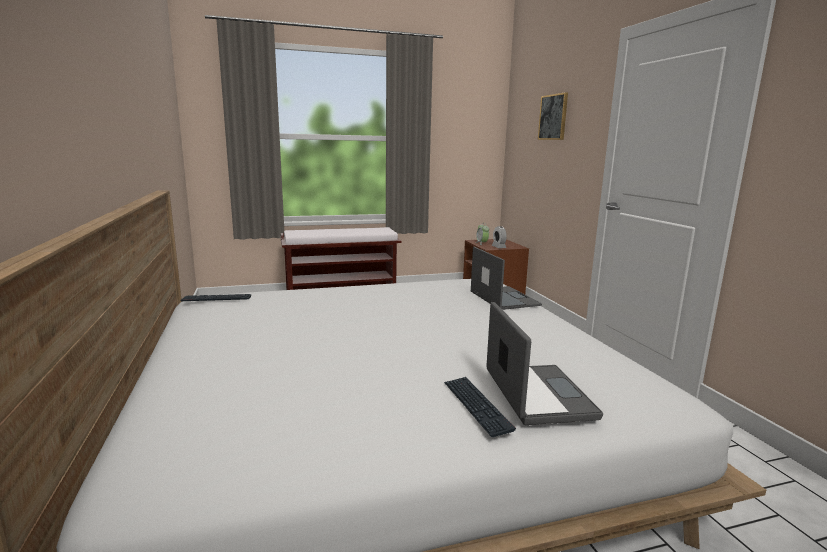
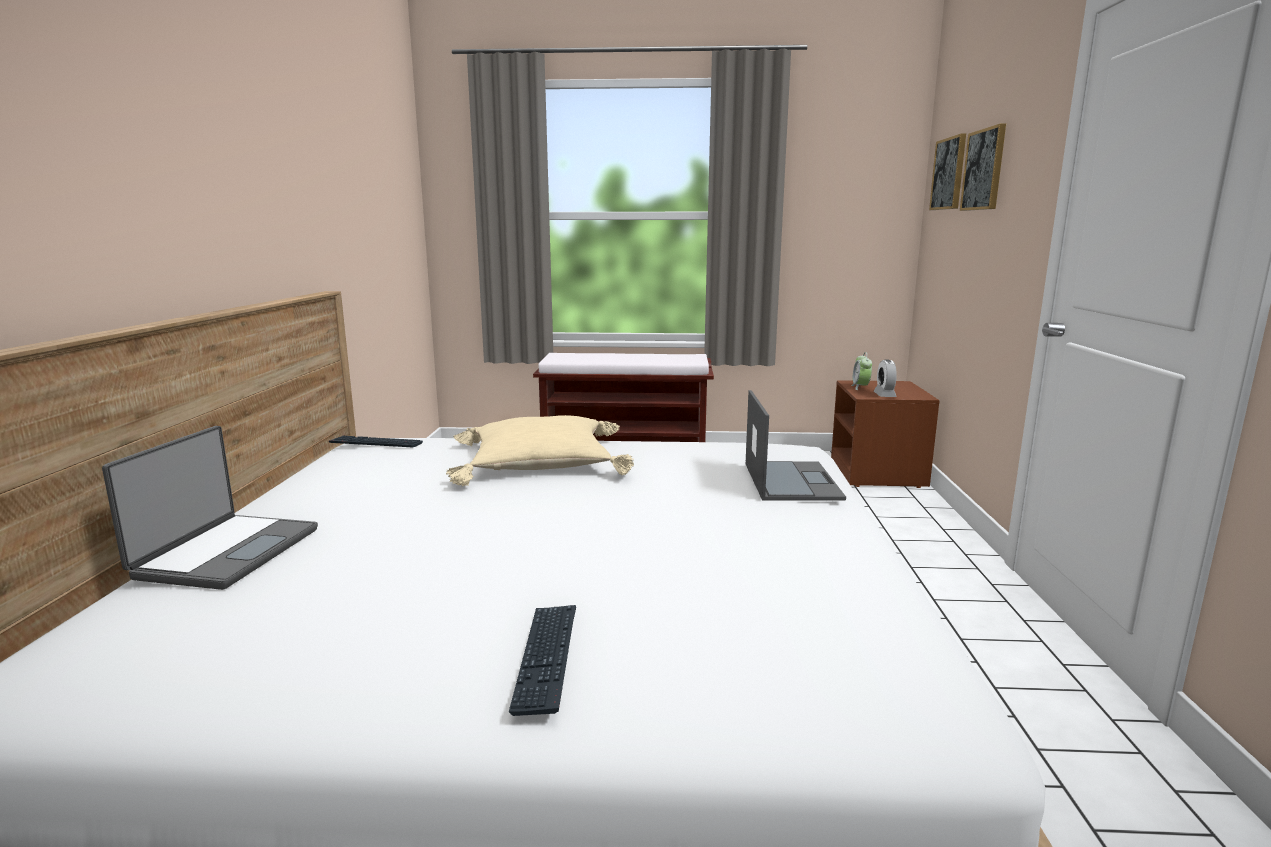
camera: 20 degrees right, 0 degrees up
(346, 299) = (541, 459): none -> beige pillow
(526, 118) = (949, 174): none -> picture
(536, 395) = (665, 657): laptop -> laptop (226, 552)

